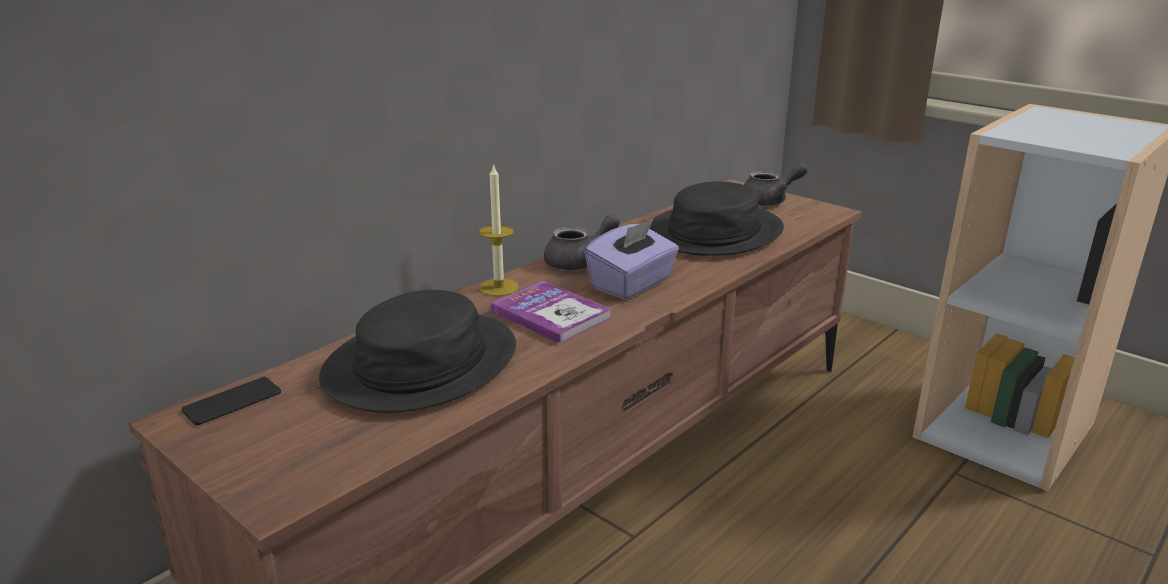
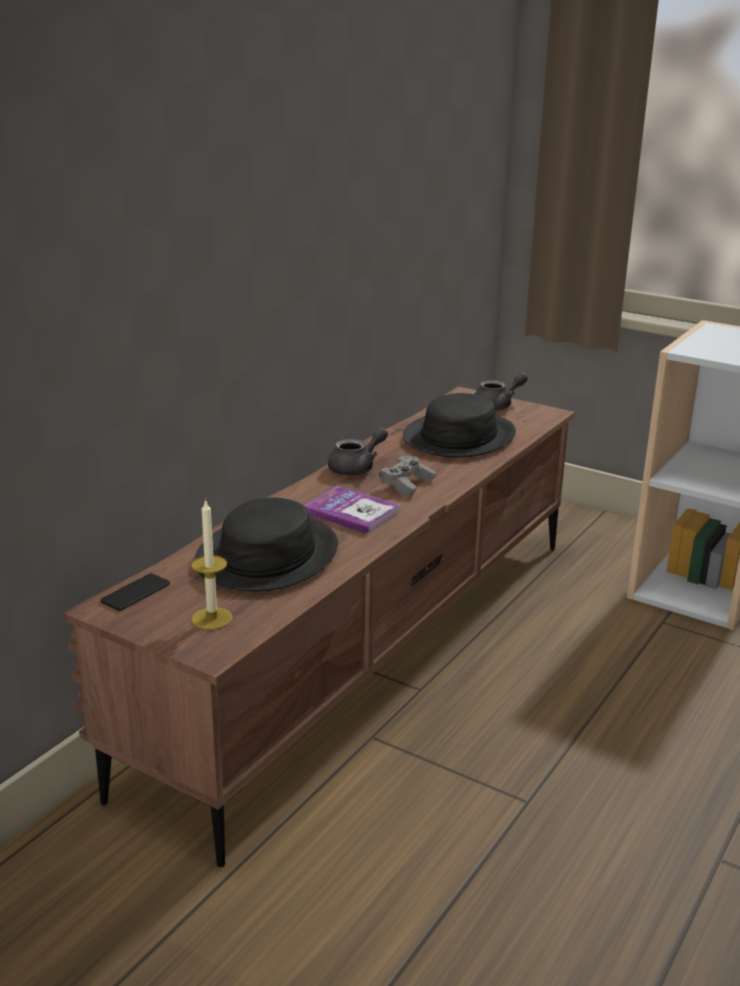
camera: 10 degrees left, 0 degrees up
(499, 287) = (300, 493): candle -> candle (212, 618)
(632, 284) = (407, 484): purple tissue box -> grey game controller

